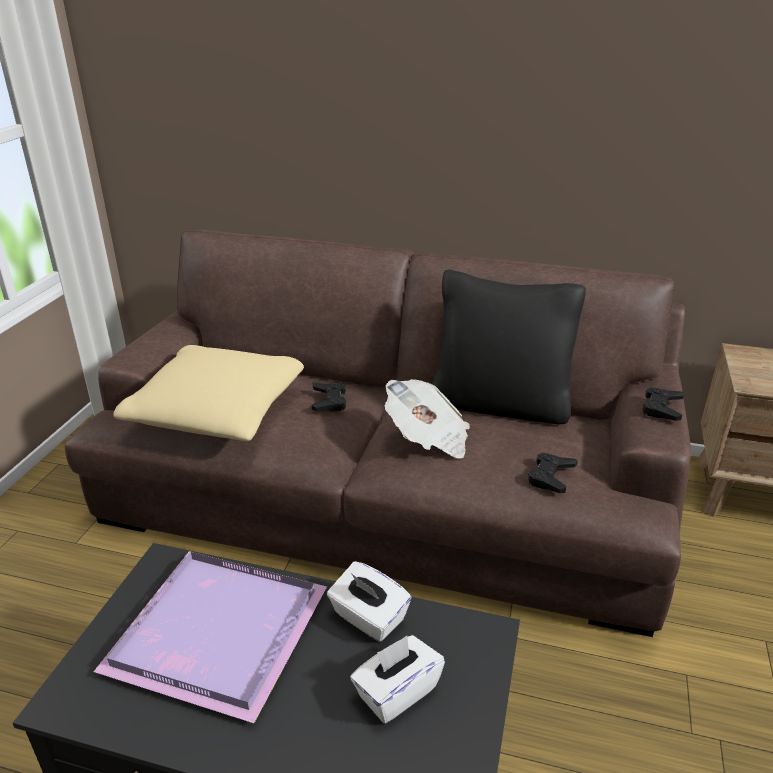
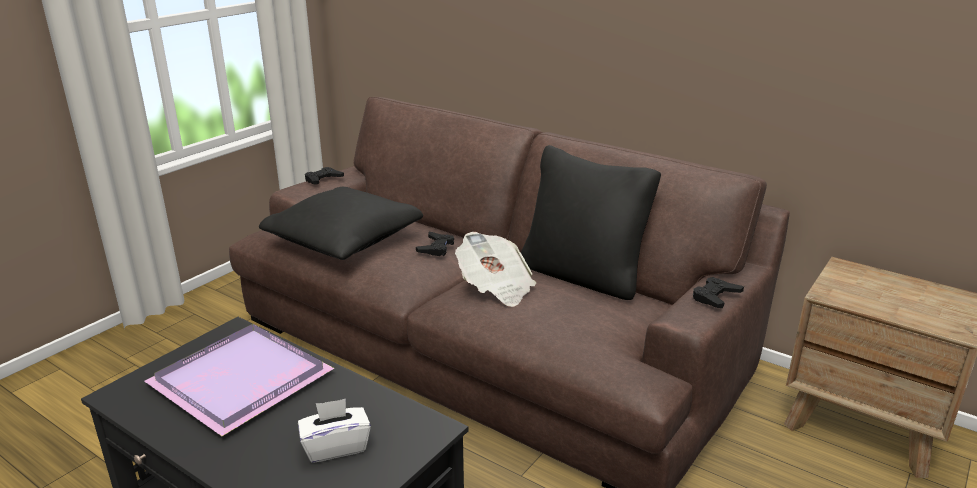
camera: 20 degrees right, 5 degrees down
(217, 411) = (344, 240): beige pillow -> black pillow
(368, 618) = (352, 396): white tissue box -> none
(551, 476) = (579, 335): black game controller -> black game controller (323, 179)

